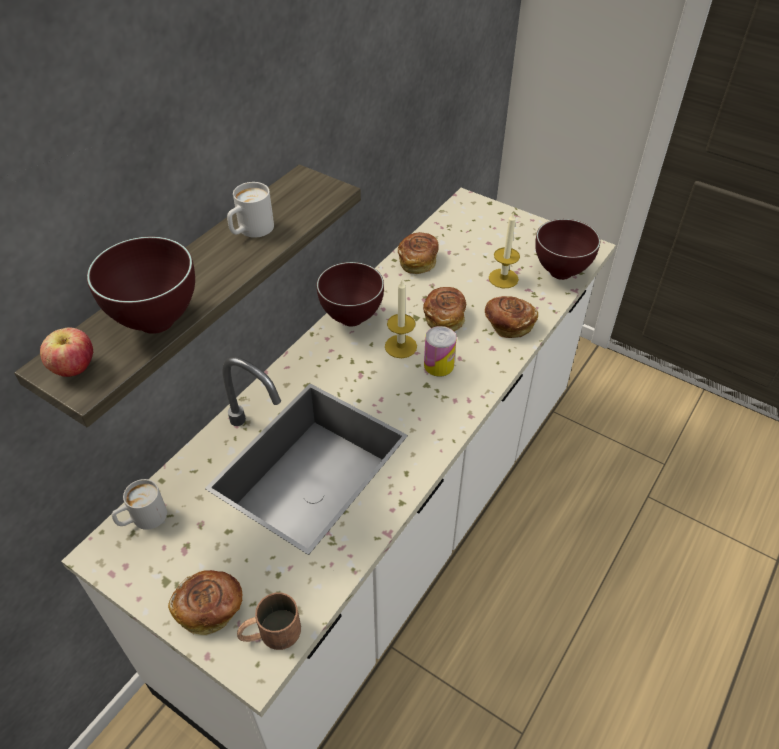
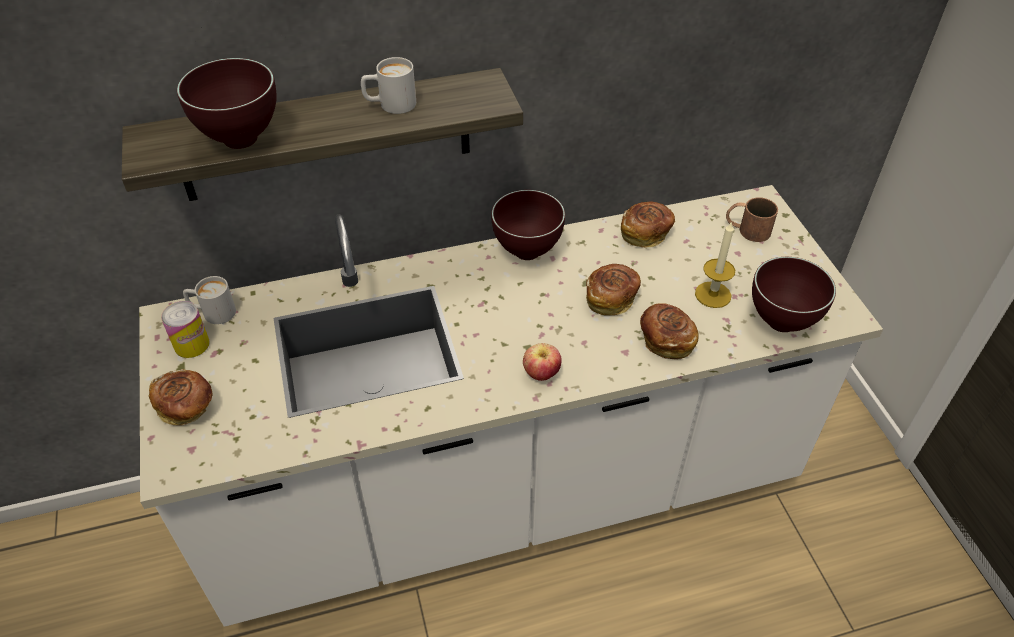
camera: 40 degrees right, 0 degrees up
(75, 369) = (155, 144): apple -> apple (541, 374)
(270, 633) = (203, 453): brown mug -> brown mug (747, 229)
(400, 346) = (542, 300): candle -> none
(438, 365) = (557, 337): can -> can (192, 344)

